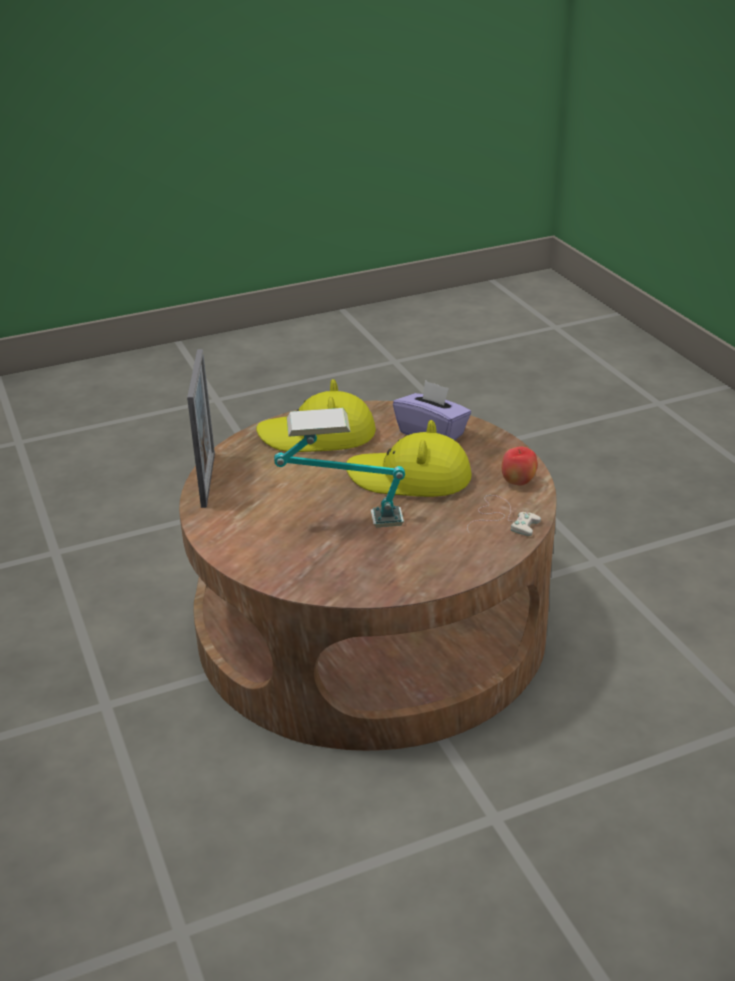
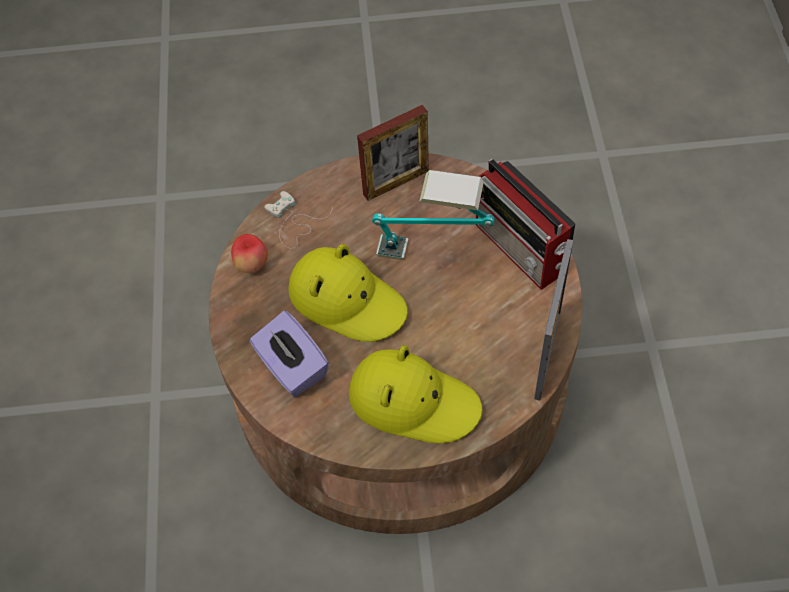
camera: 160 degrees left, 25 degrees up
(250, 542) = (522, 249): none -> radio
(413, 570) = (396, 182): none -> picture frame

